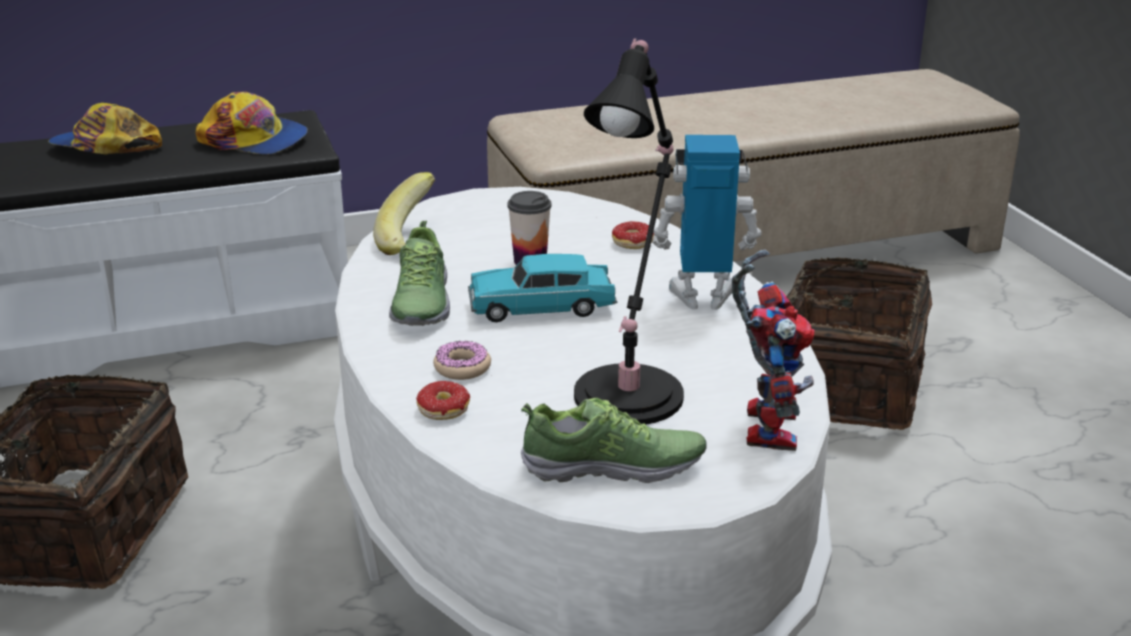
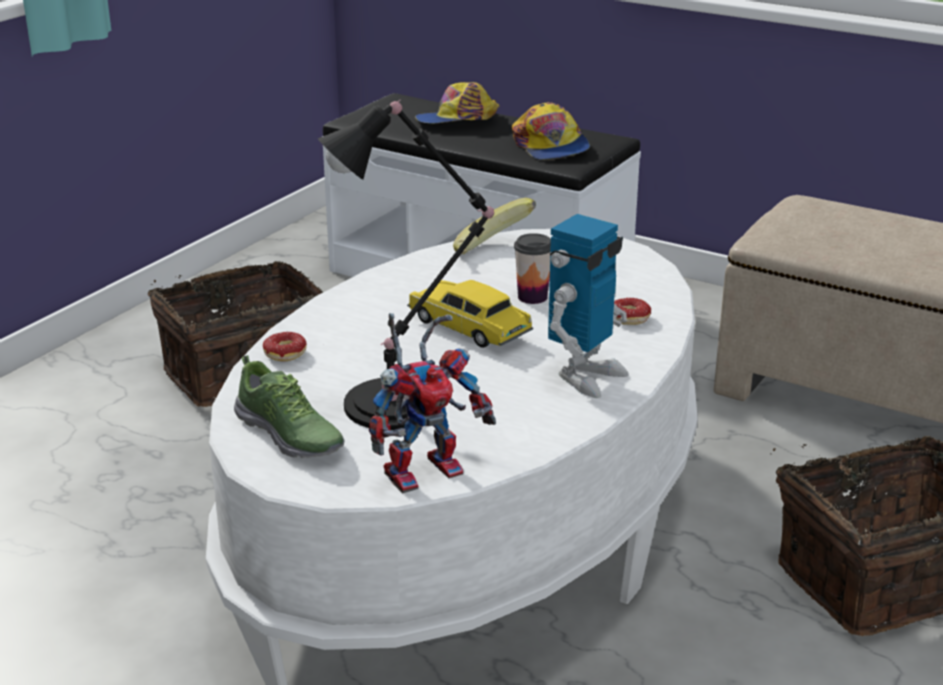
camera: 50 degrees right, 0 degrees up
(104, 148) = (457, 120): cap -> cap turned 90 degrees counterclockwise
(420, 303) = (410, 290): shoe -> none
(462, 368) = (345, 338): donut -> none
(541, 308) = (469, 329): turquoise toy car -> yellow toy car
(702, 297) = (585, 376): toy robot -> toy robot turned 75 degrees clockwise

